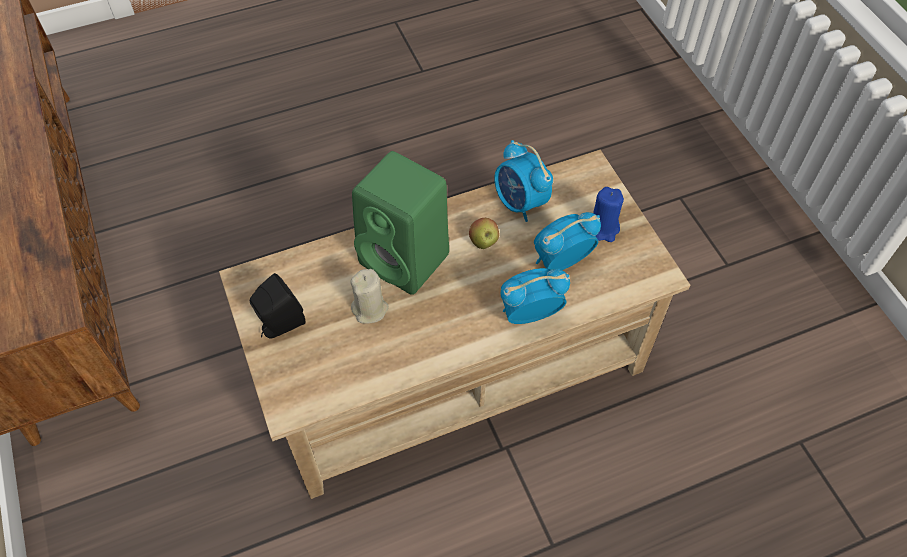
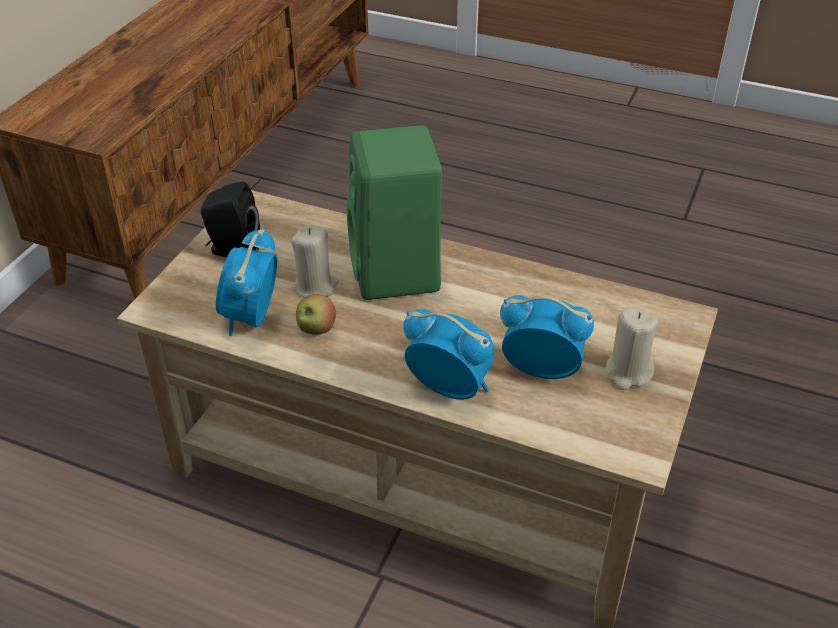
camera: 45 degrees right, 15 degrees down
(483, 242) = (485, 305): apple -> apple (316, 330)
(520, 203) = (565, 298): alarm clock -> alarm clock (251, 317)
(603, 228) = (627, 373): blue candle -> beige candle

